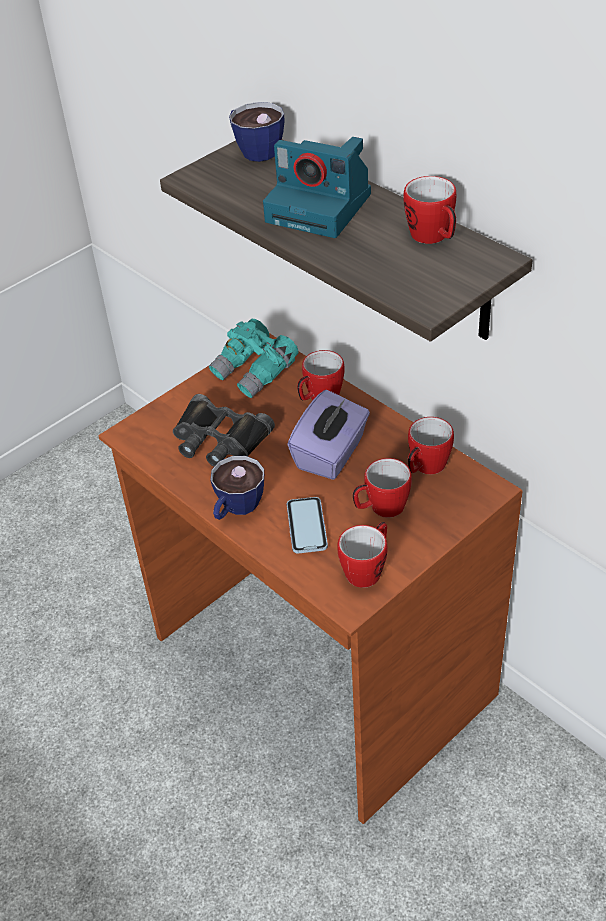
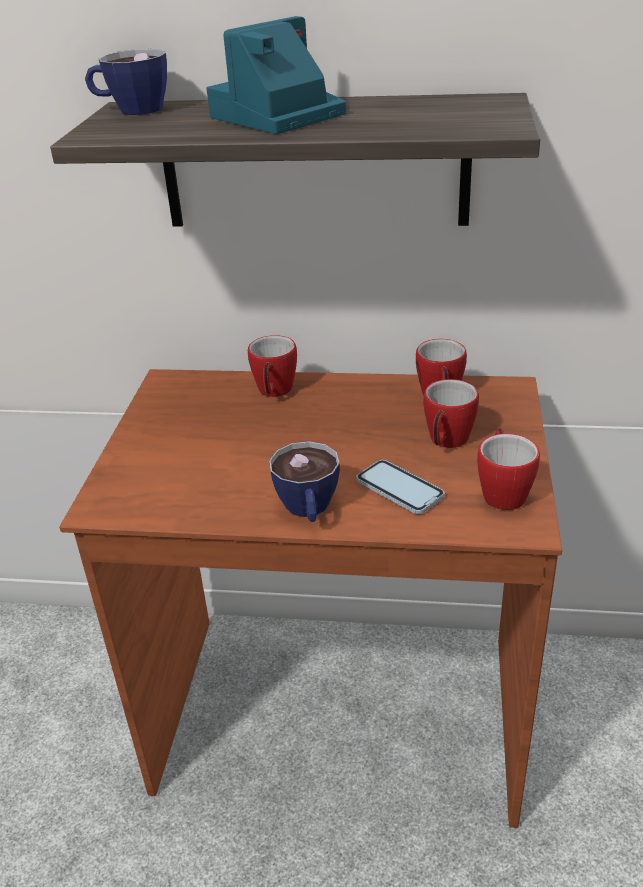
camera: 40 degrees left, 10 degrees down
(219, 439) = (213, 466): black binoculars -> none
(255, 373) = (183, 401): turquoise binoculars -> none
(321, 208) = (276, 116): camera -> camera turned 150 degrees clockwise
(331, 454) = (343, 426): purple tissue box -> none
(433, 238) = (420, 103): mug -> none

